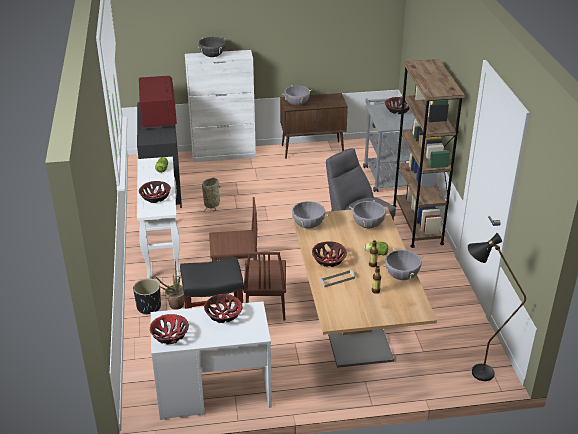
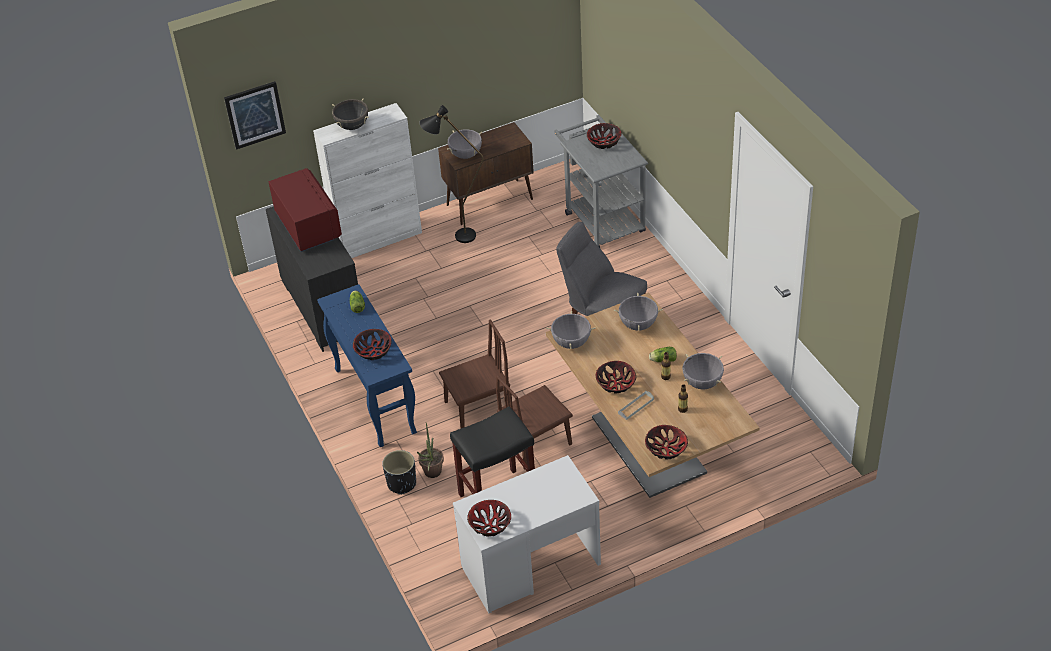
camera: 15 degrees left, 10 degrees up
(142, 28) = (255, 114): none -> picture
(162, 248) = (374, 400): white console table -> blue console table
(212, 204) = (402, 319): basket -> none
(224, 315) = (534, 484): bowl -> bowl (666, 449)
(265, 304) = (535, 442): brown chair -> brown chair turned 75 degrees clockwise
(417, 224) = (664, 284): brown bookcase -> none
(474, 372) = (795, 461): black floor lamp -> black floor lamp (457, 237)

